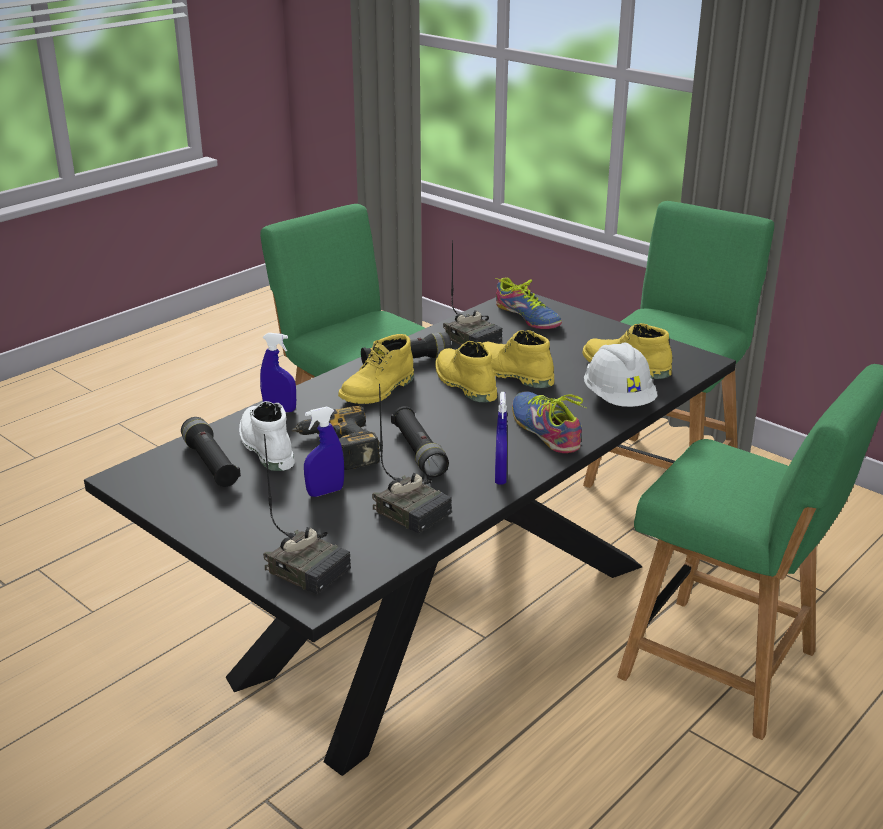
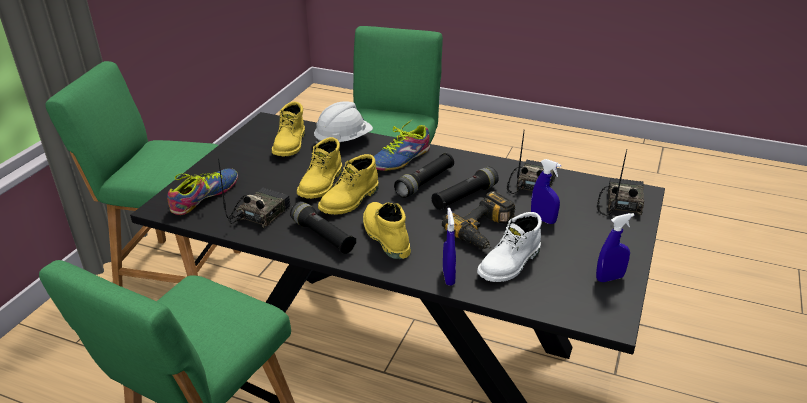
camera: 110 degrees left, 5 degrees up
(211, 464) = (555, 282): black flashlight -> black flashlight (425, 182)
(378, 391) = (384, 236): yellow boot -> yellow boot turned 135 degrees counterclockwise
(500, 477) = (471, 163): blue spray bottle -> blue spray bottle (610, 278)

